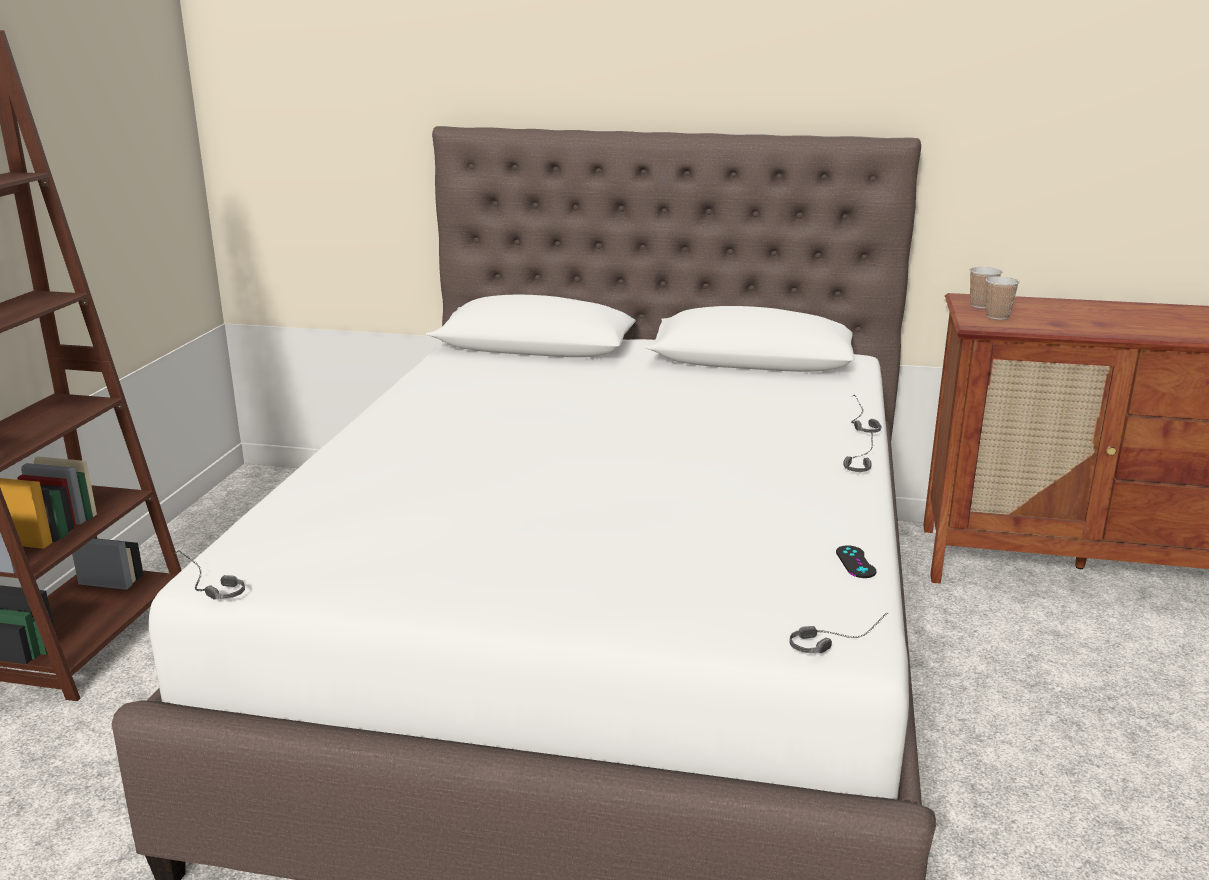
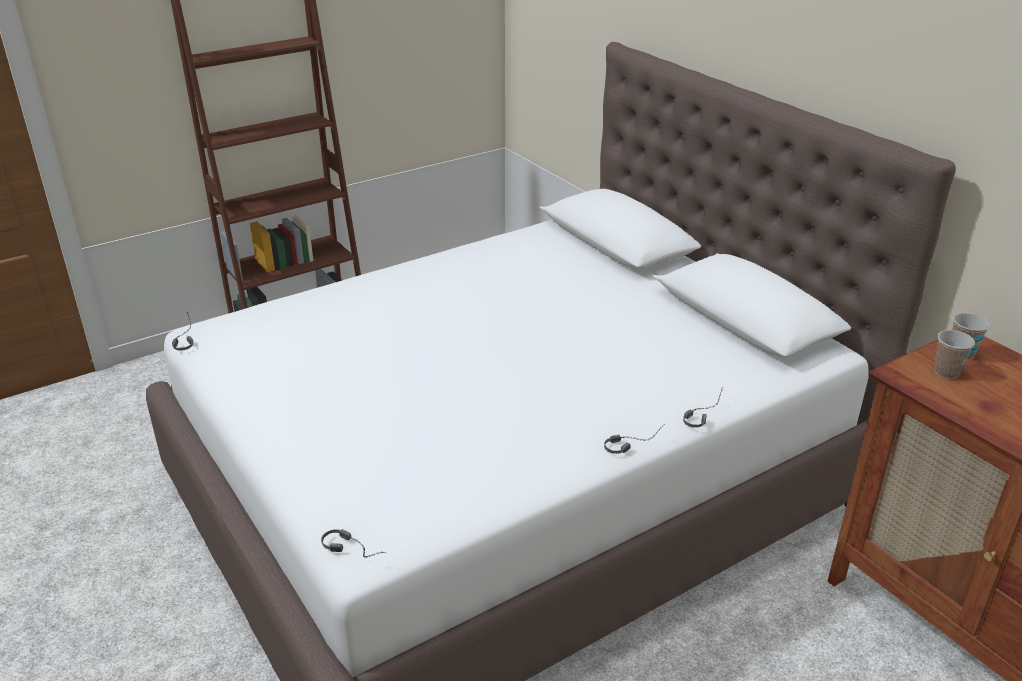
camera: 45 degrees right, 10 degrees up
(855, 562) = (469, 512): black game controller -> none

